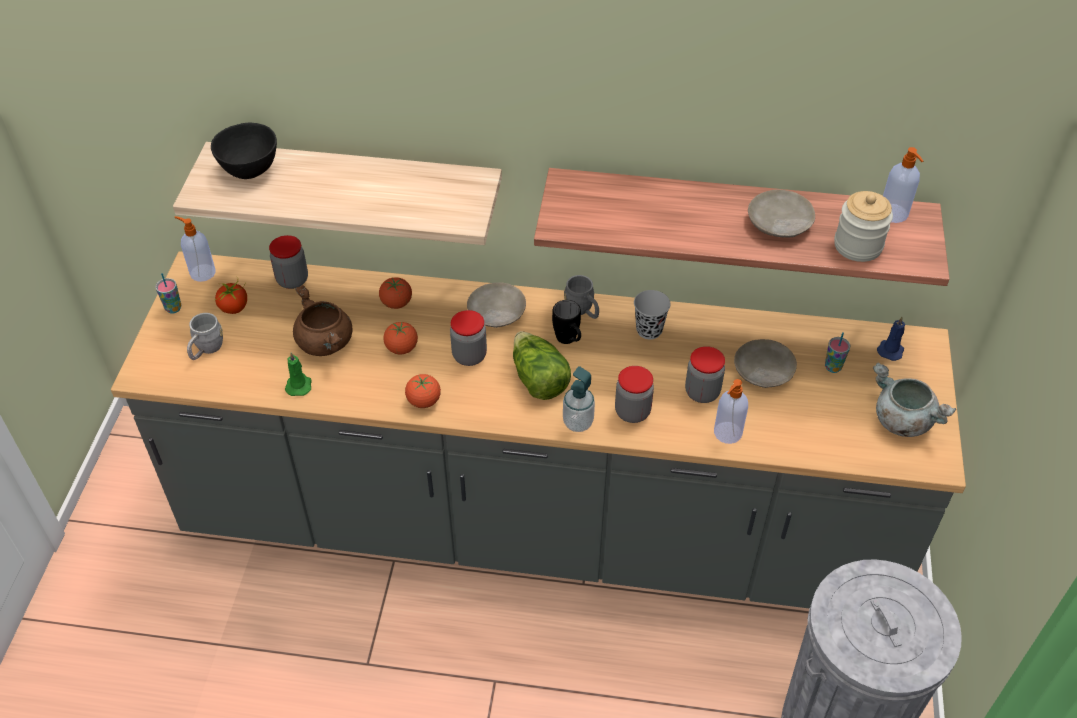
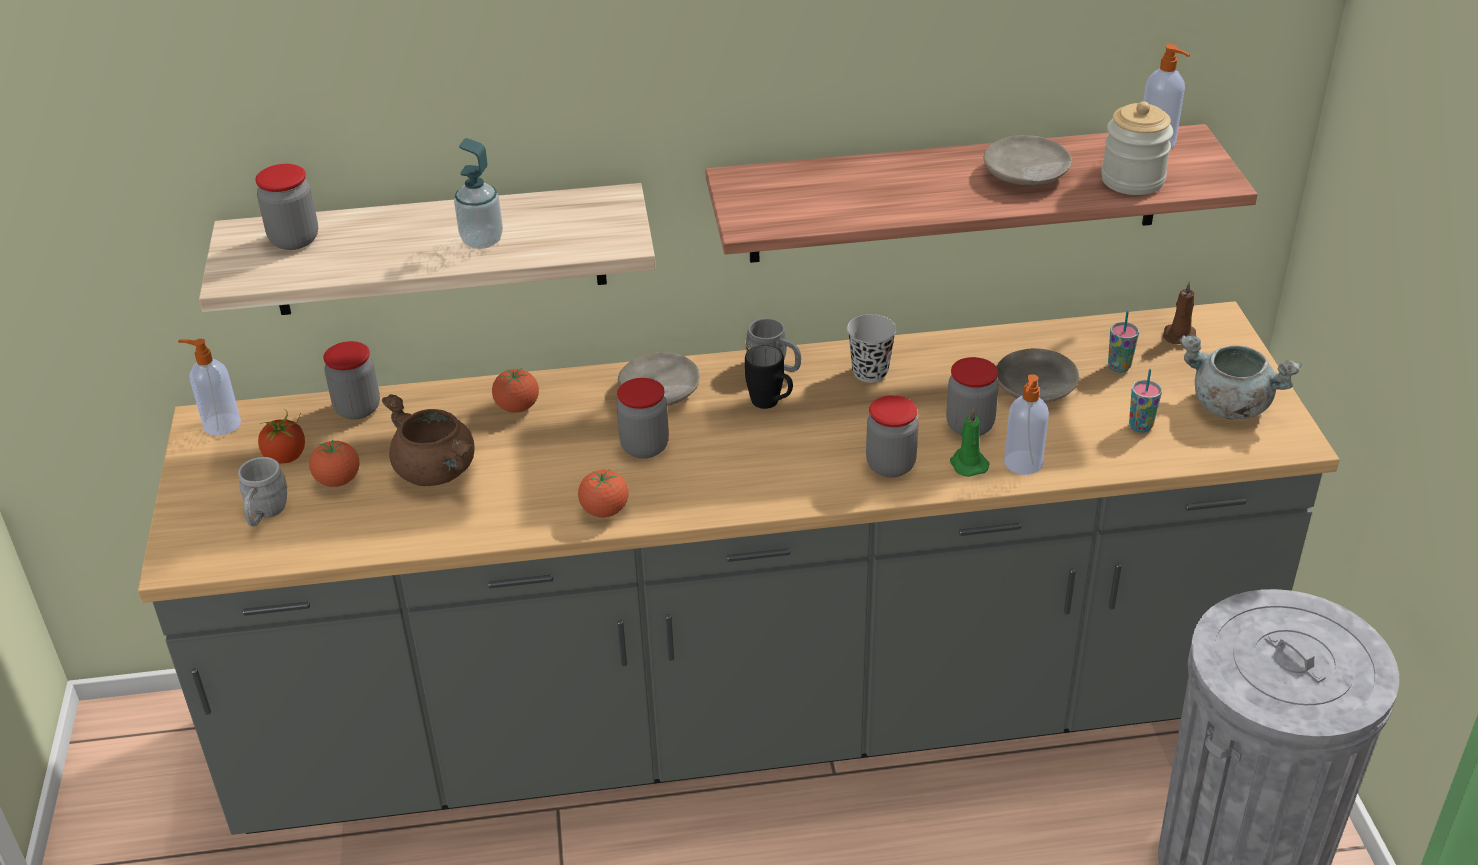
camera: 15 degrees left, 10 degrees down
(173, 308) = (195, 474): cup -> cup (1140, 426)
(250, 169) = (294, 239): black bowl -> jar
(299, 385) = (419, 528): green candle -> green candle (967, 464)
(401, 348) = (547, 457): tomato -> tomato (338, 480)
(538, 379) = (749, 454): lettuce -> none
(578, 422) = (824, 492): soap dispenser -> soap dispenser (482, 240)
(890, 350) = (1179, 335): blue candle -> brown candle

